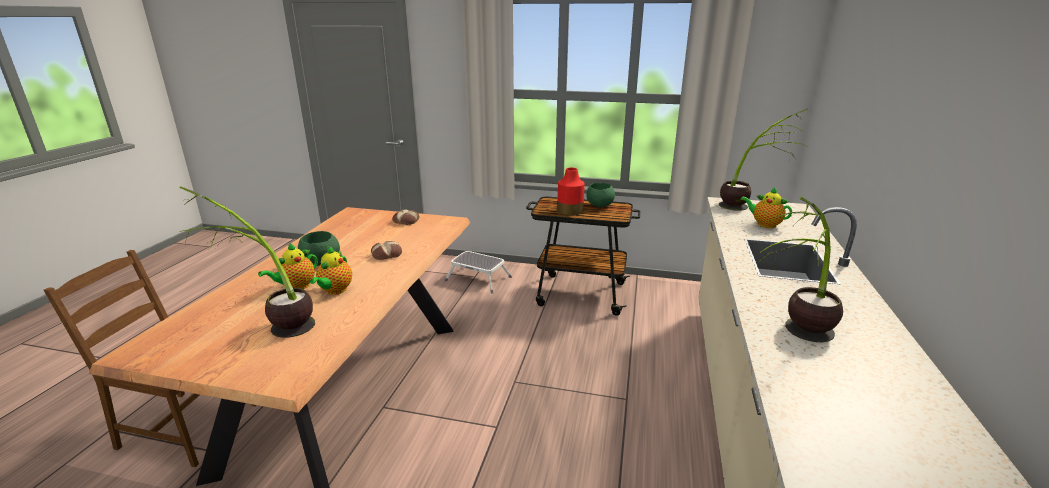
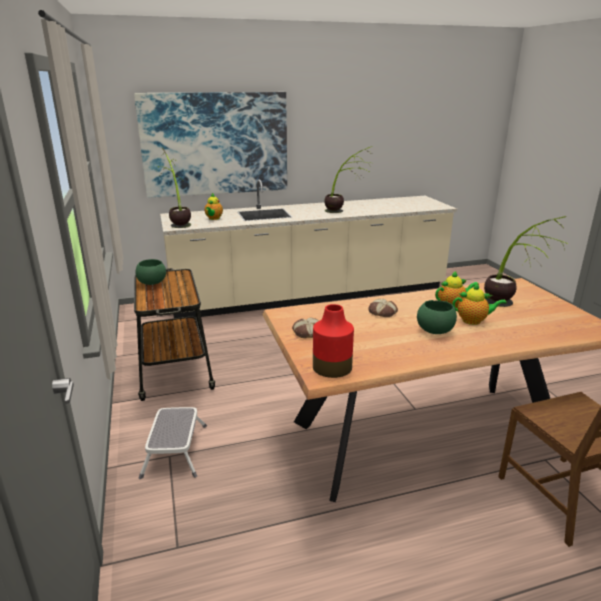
camera: 120 degrees left, 0 degrees up
(570, 211) = (175, 291): red vase -> red vase (332, 366)
(866, 127) = (215, 144): none -> picture

